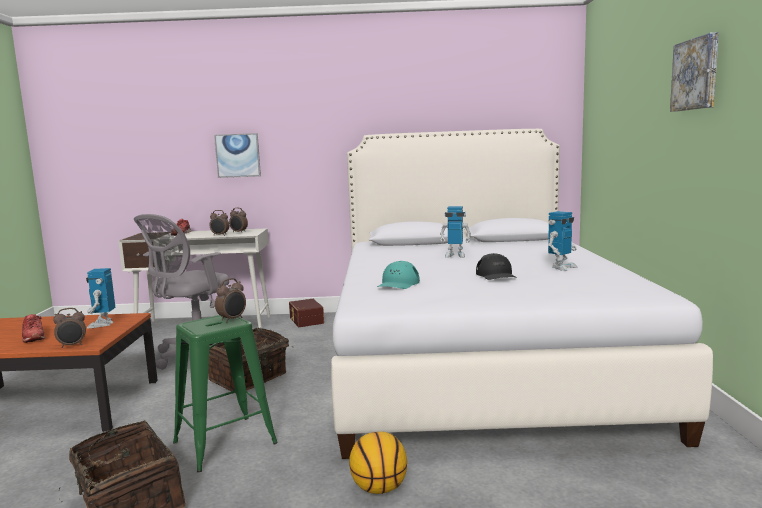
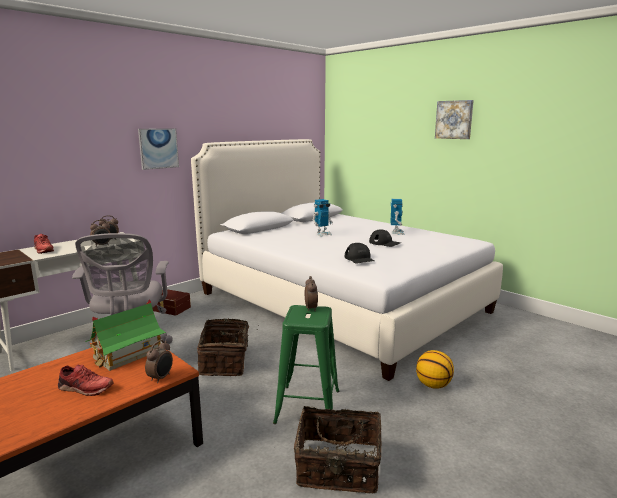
camera: 45 degrees left, 5 degrees up
(103, 324) = (127, 354): toy robot -> toy house
(238, 155) = (86, 162): picture -> picture (158, 148)
(398, 283) = (359, 259): turquoise cap -> black cap

